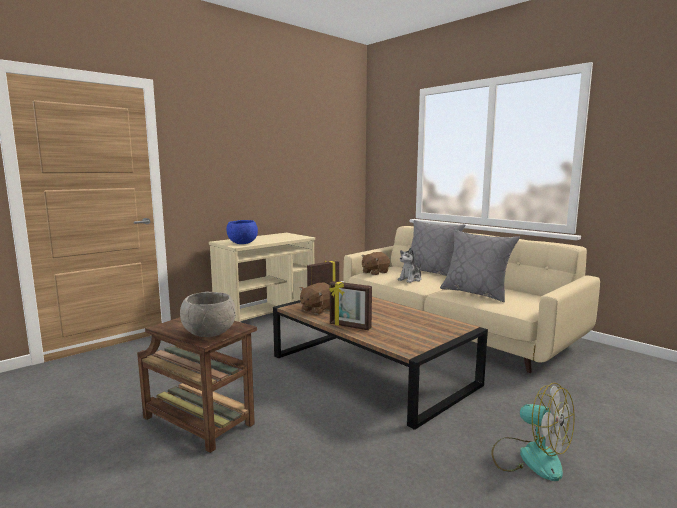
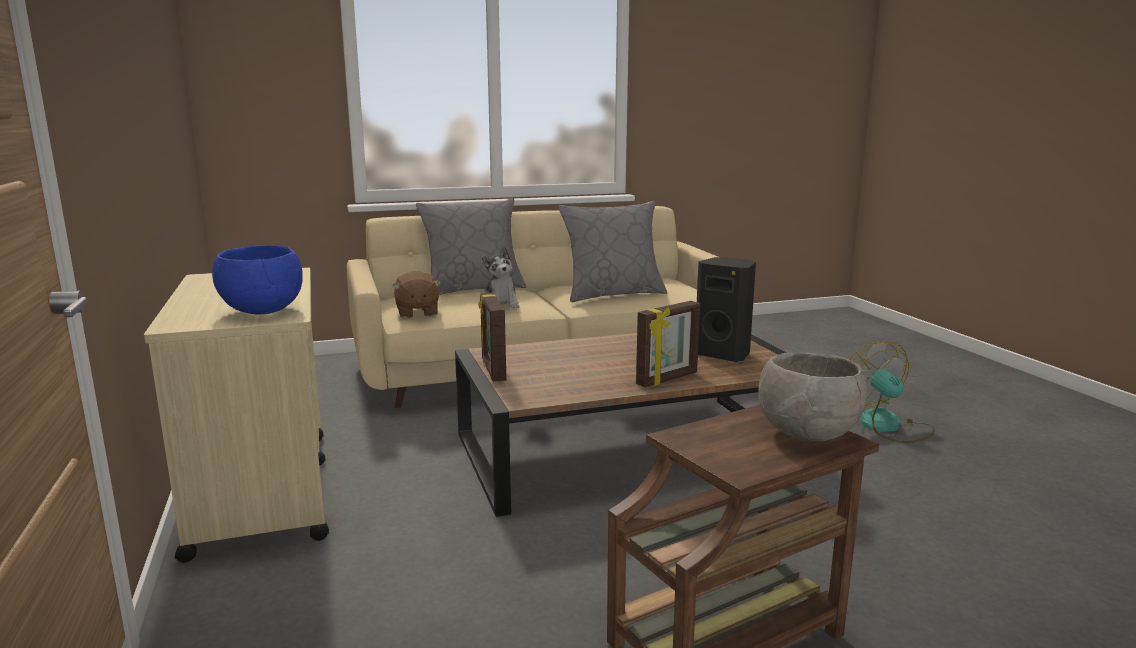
camera: 65 degrees left, 5 degrees up
(317, 310) = (559, 384): brown plush toy -> none
(413, 333) = (724, 354): none -> black speaker
(529, 457) = (888, 426): fan -> fan turned 90 degrees counterclockwise

